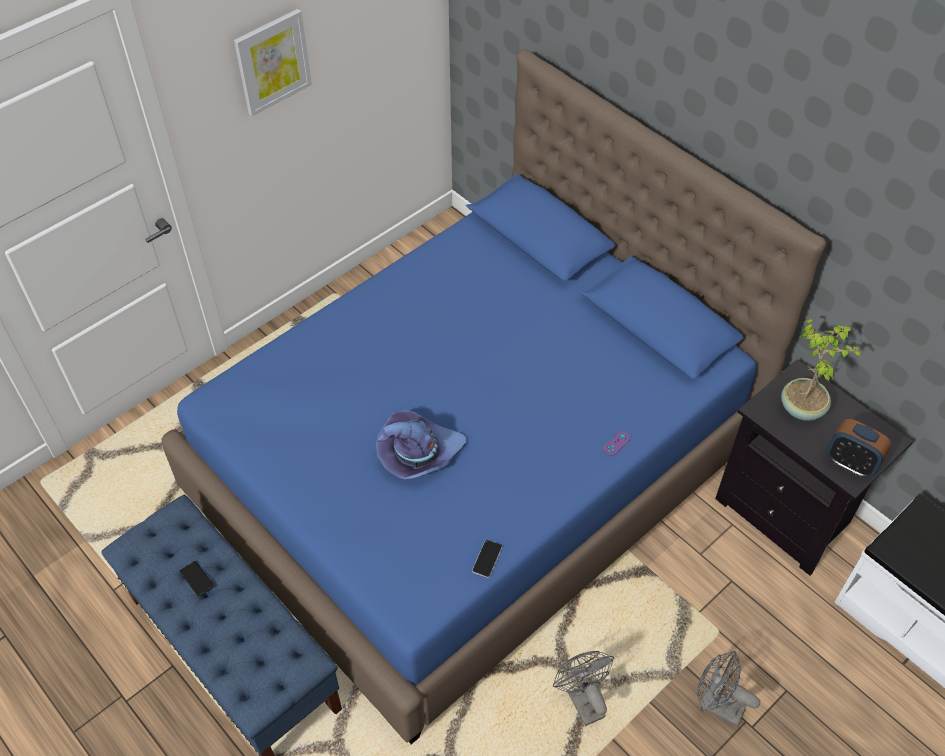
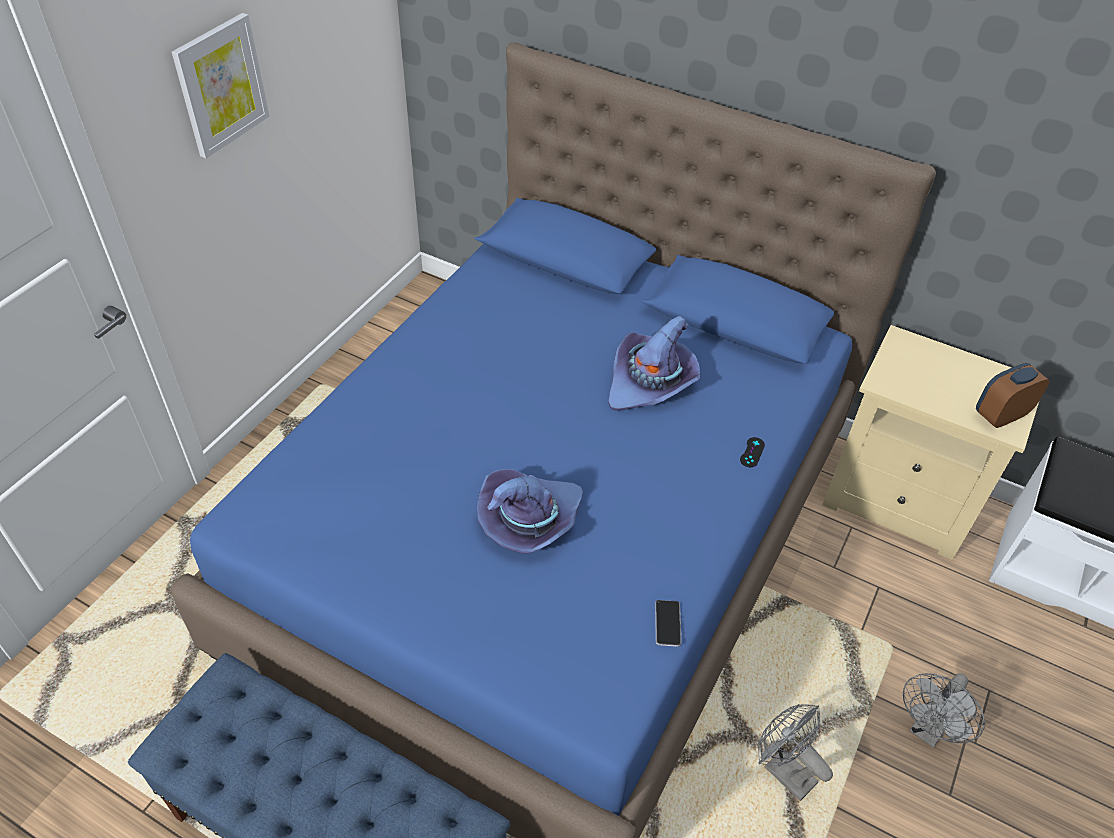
camera: 20 degrees left, 5 degrees down
(197, 579) = (280, 760): phone -> none
(561, 364) = (651, 382): none -> purple hat
(616, 443) = (752, 452): purple game controller -> black game controller
(716, 705) = (928, 730): grey fan -> grey fan turned 60 degrees counterclockwise
(787, 513) = (899, 501): black nightstand -> beige nightstand
(803, 407) = (923, 371): potted plant -> none
(850, 463) = (1000, 415): alarm clock -> alarm clock turned 135 degrees clockwise

